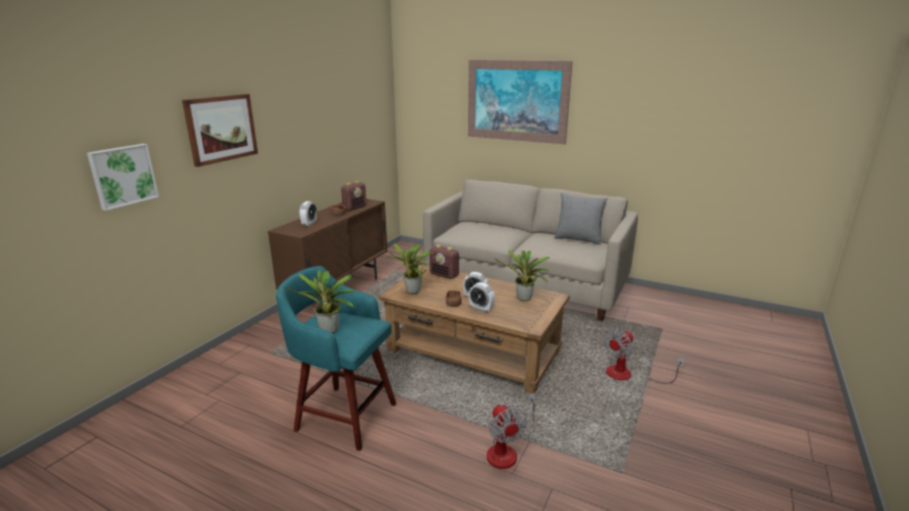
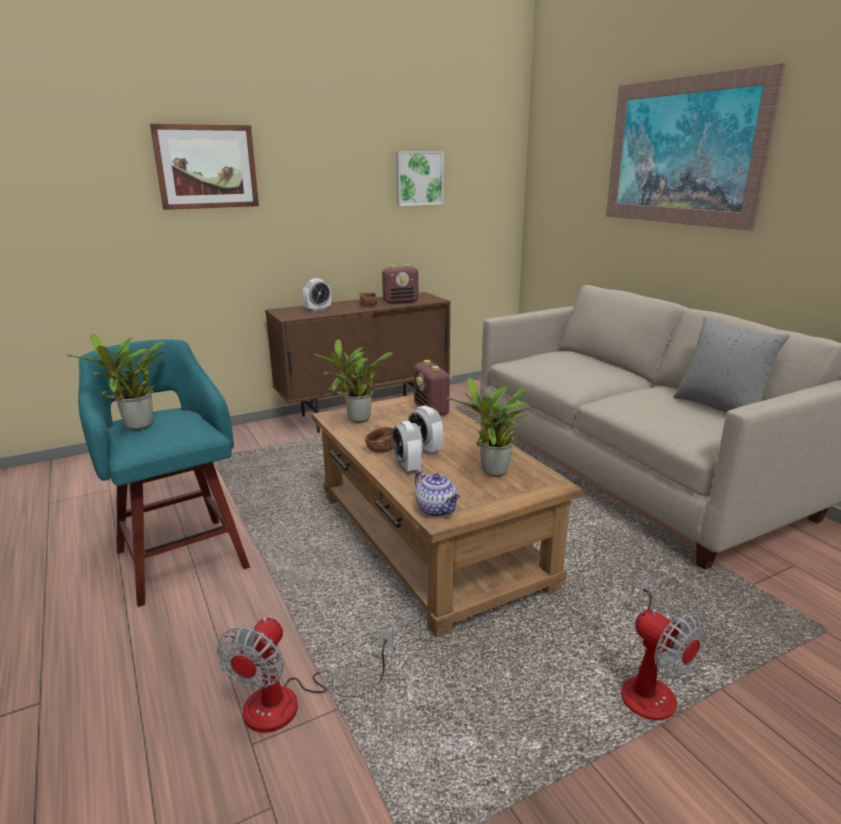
camera: 35 degrees right, 0 degrees up
(123, 175) = (63, 205): picture -> picture (418, 178)
(526, 324) = (437, 510): none -> teapot
(628, 375) = (647, 684): fan -> fan turned 120 degrees counterclockwise

